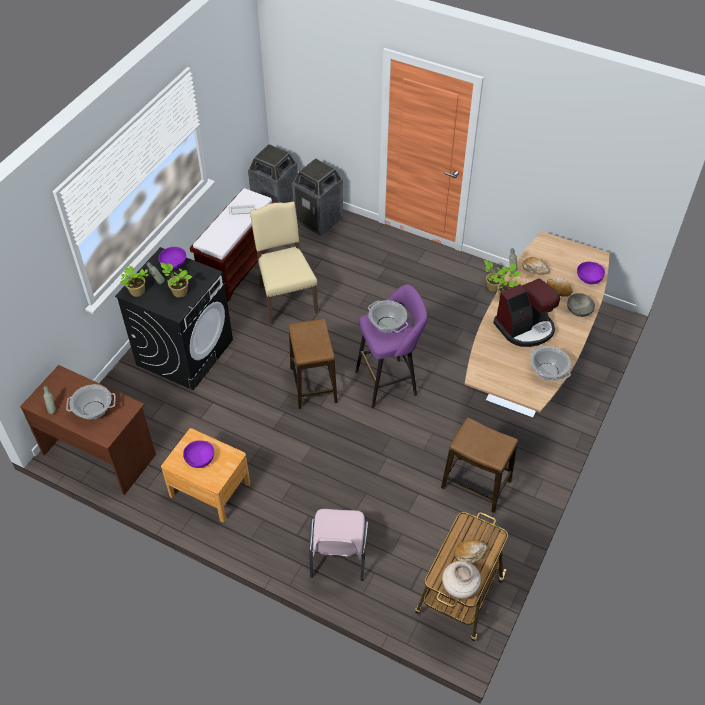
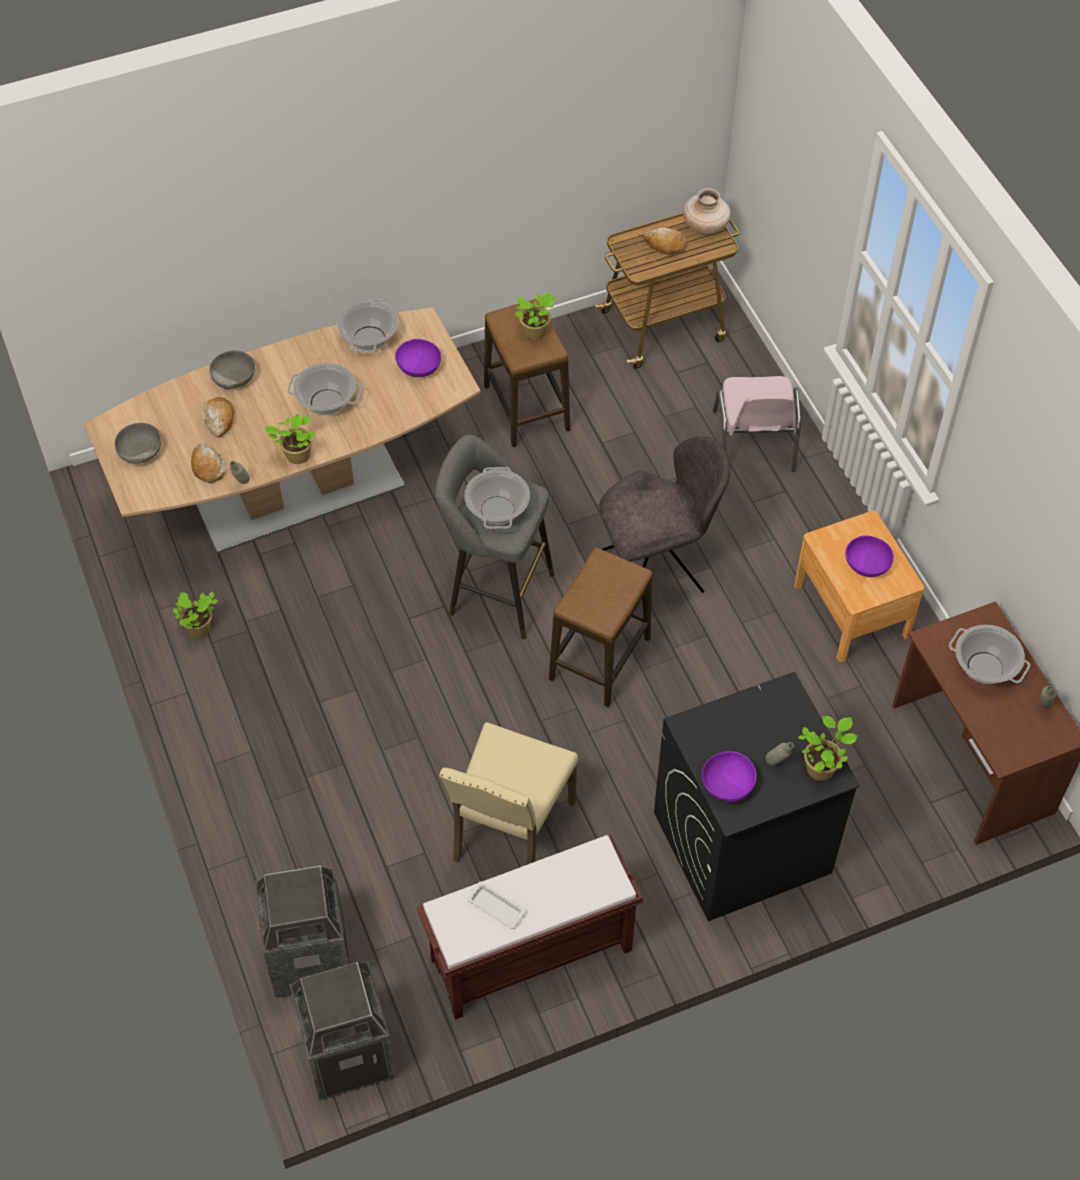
camera: 140 degrees left, 5 degrees up
(178, 292) = (757, 724): potted plant -> potted plant (536, 333)
(325, 444) = (657, 570): none -> grey chair
(338, 554) = (754, 442): pink chair -> pink chair turned 135 degrees clockwise
(389, 382) = (495, 592): purple stool -> grey stool
(525, 328) = (326, 402): coffee machine -> cooking pot
(569, 256) = (141, 452): none -> grey bowl
(588, 278) = (161, 408): purple bowl -> purple bowl (419, 367)

